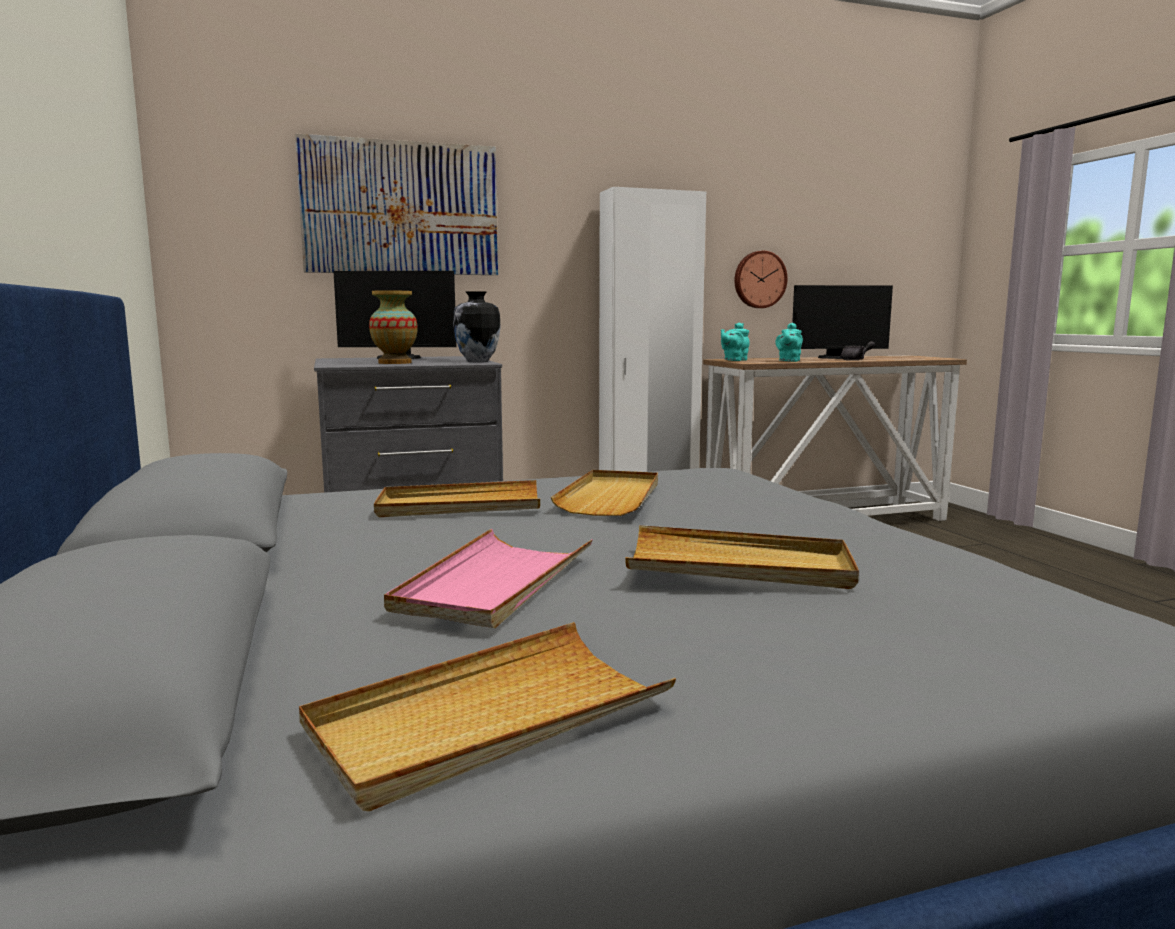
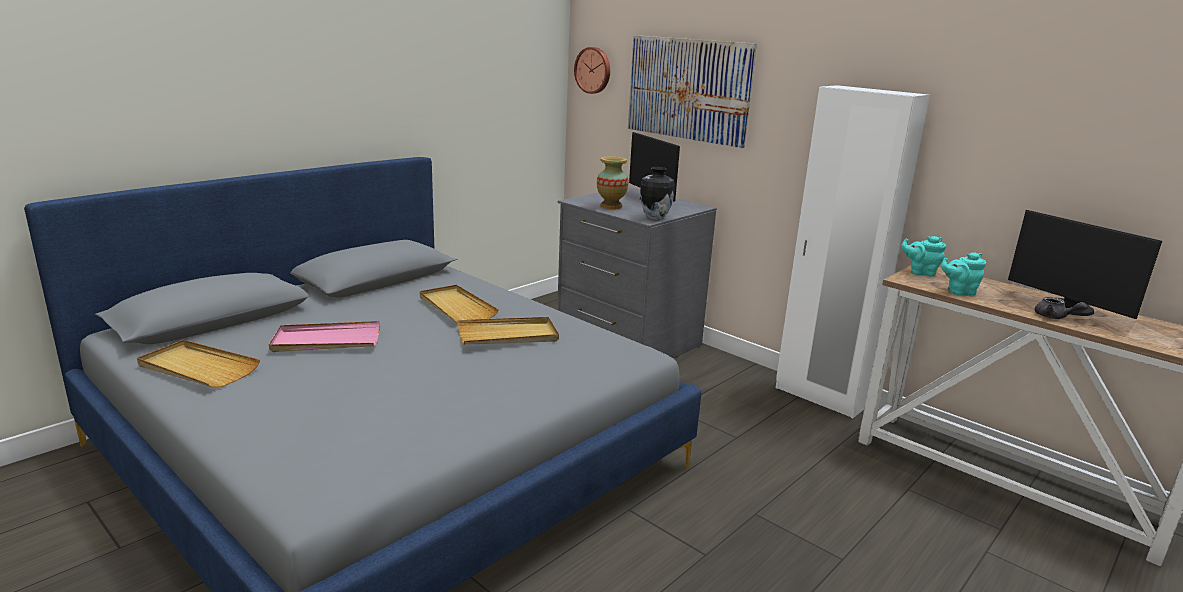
camera: 60 degrees right, 10 degrees up
(739, 566) = (368, 382): beige tray -> none
(759, 279) = (1007, 193): wall clock -> wall clock (593, 70)

